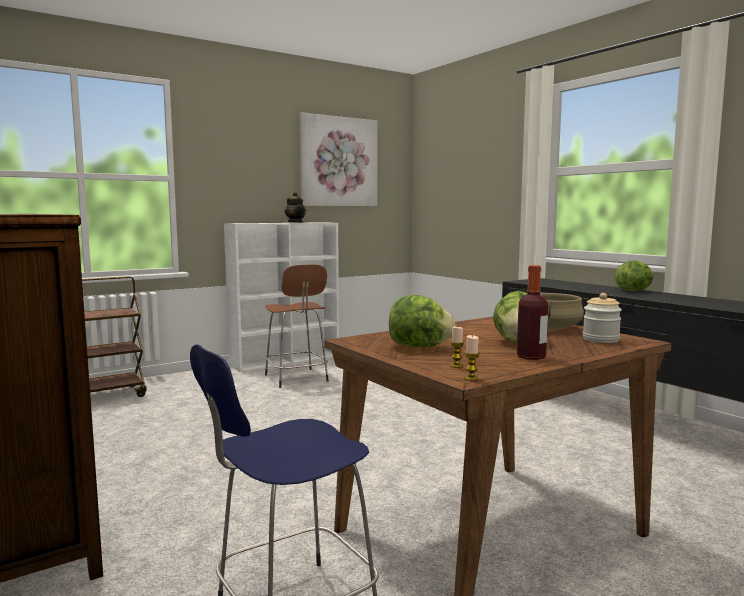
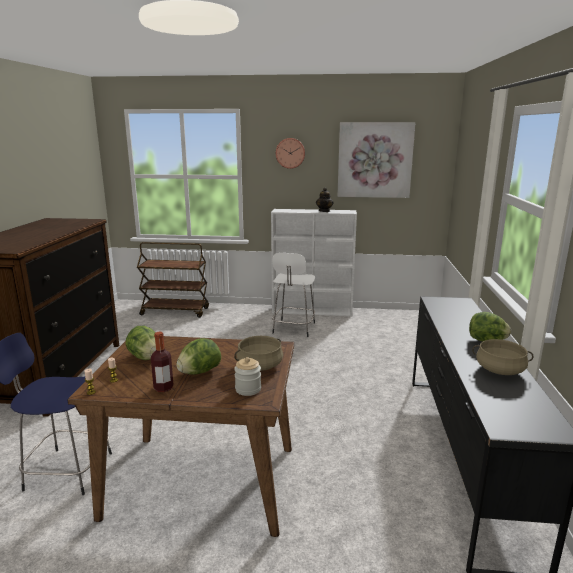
camera: 40 degrees right, 10 degrees up
(241, 147) = (290, 153): none -> wall clock
(297, 378) = (293, 328): brown stool -> white stool
(693, 299) = (500, 370): none -> beige cooking pot

